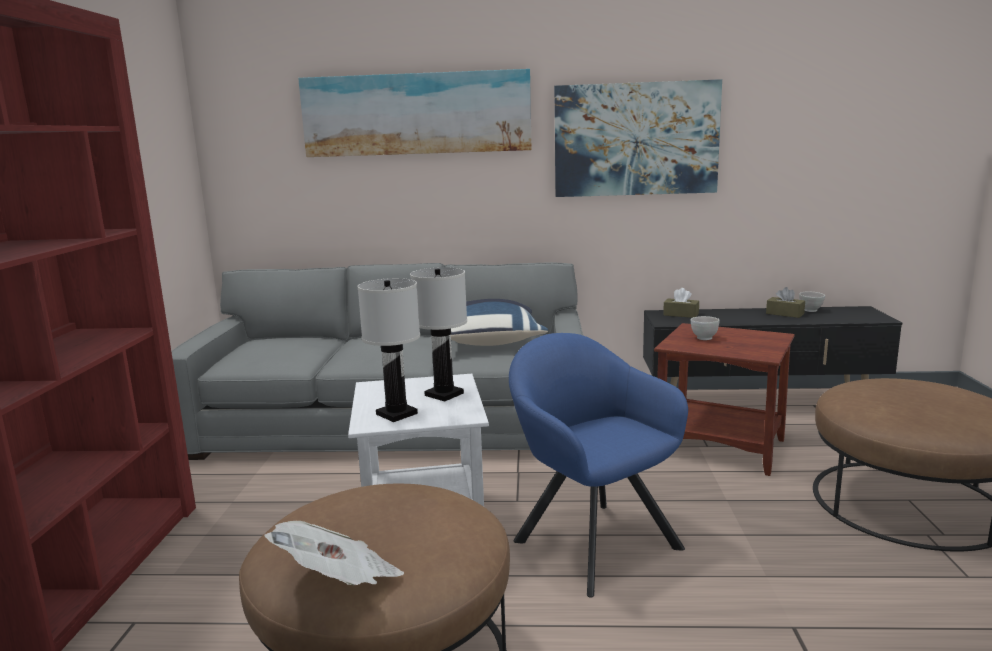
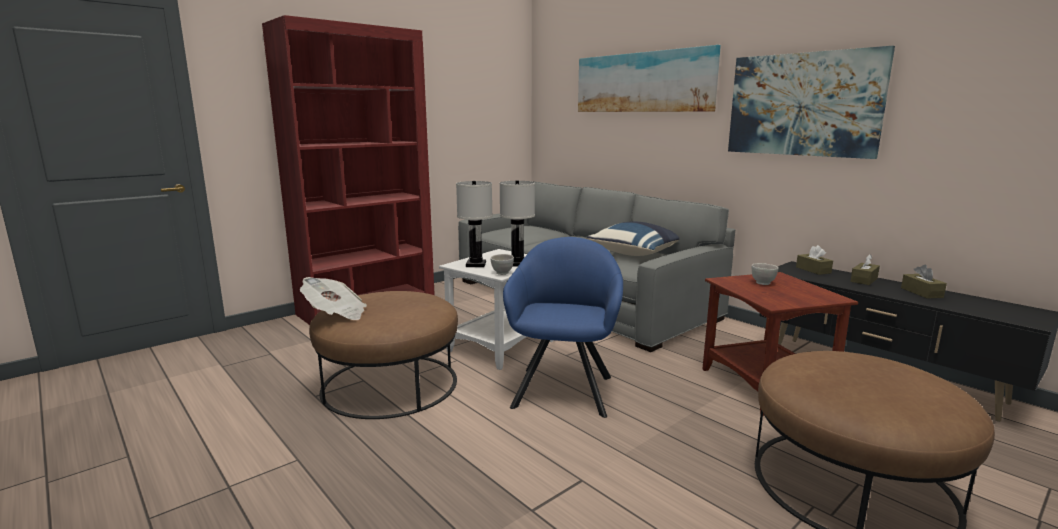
camera: 45 degrees right, 0 degrees up
(731, 313) = (864, 280): none -> brown tissue box
(810, 310) = (962, 297): white bowl -> white bowl (502, 273)

